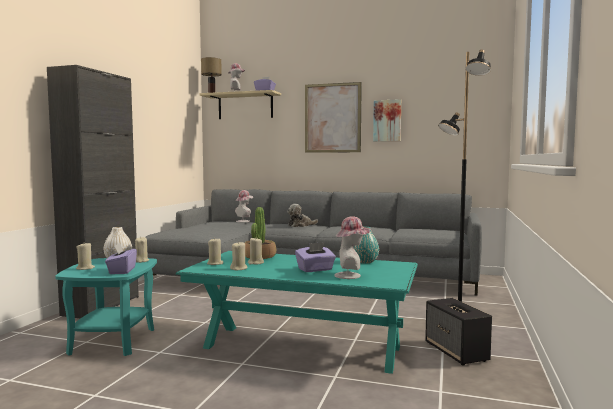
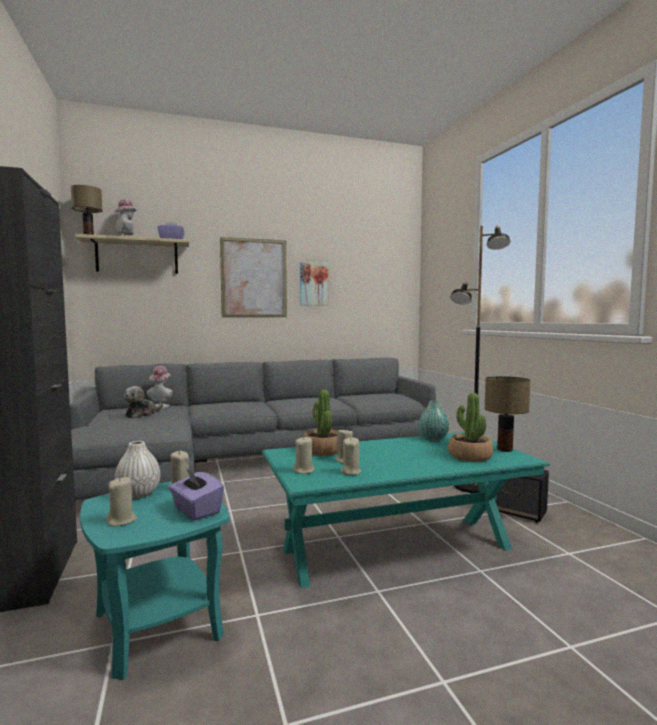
camera: 35 degrees left, 0 degrees up
(300, 225) = (244, 404): plush toy -> plush toy (142, 414)
(315, 269) = (422, 456): purple tissue box -> none
(351, 275) = (469, 456): hat -> potted plant
(398, 276) = (504, 449): none -> table lamp

